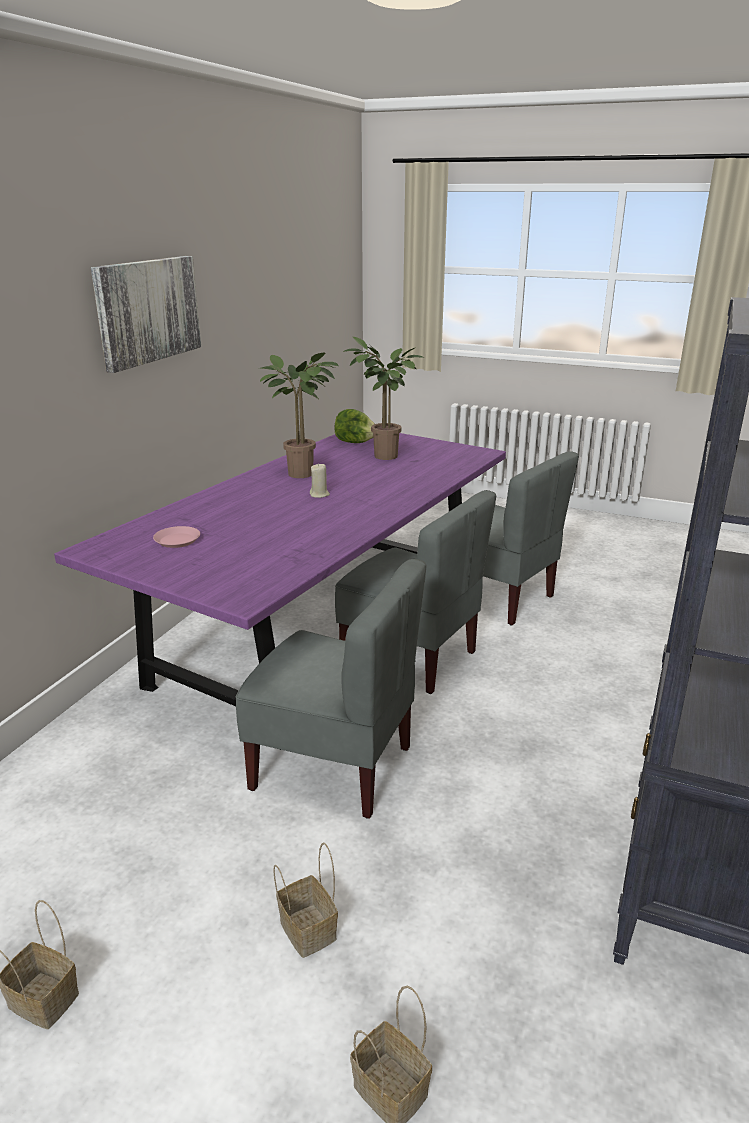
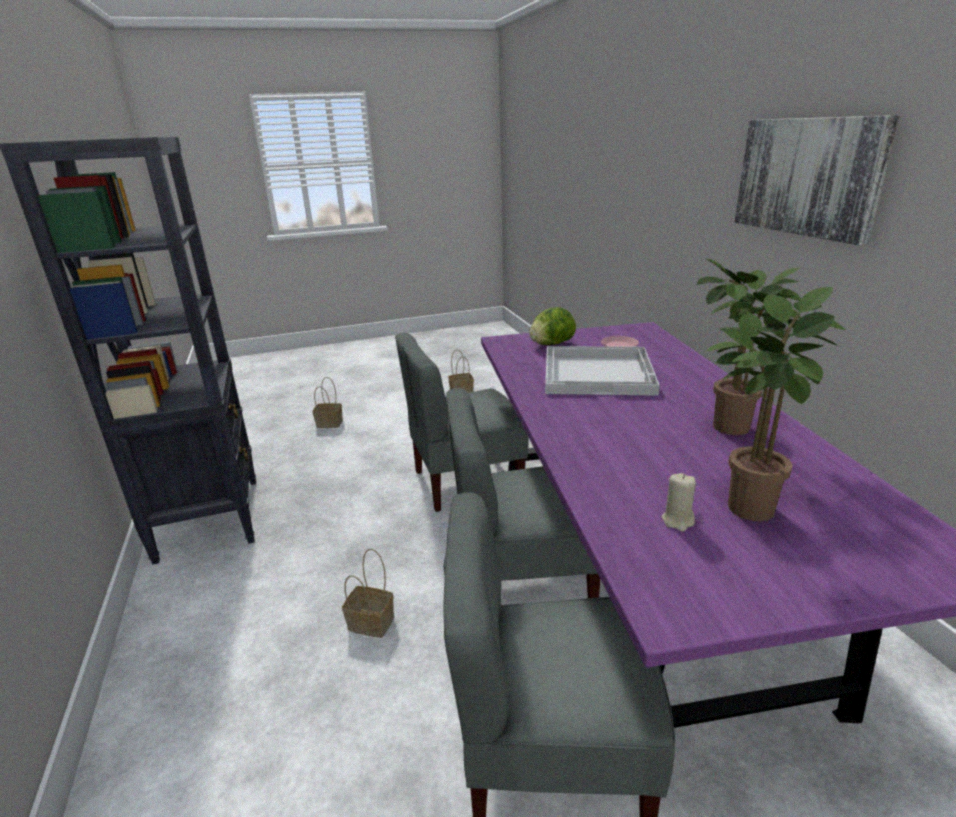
camera: 140 degrees right, 0 degrees up
(268, 526) = (598, 373): none -> white tray
(306, 929) = (399, 434): basket -> basket (373, 622)
(319, 494) = (644, 412): beige candle -> beige candle (678, 521)
(354, 442) = (867, 520): lettuce -> lettuce (551, 344)

